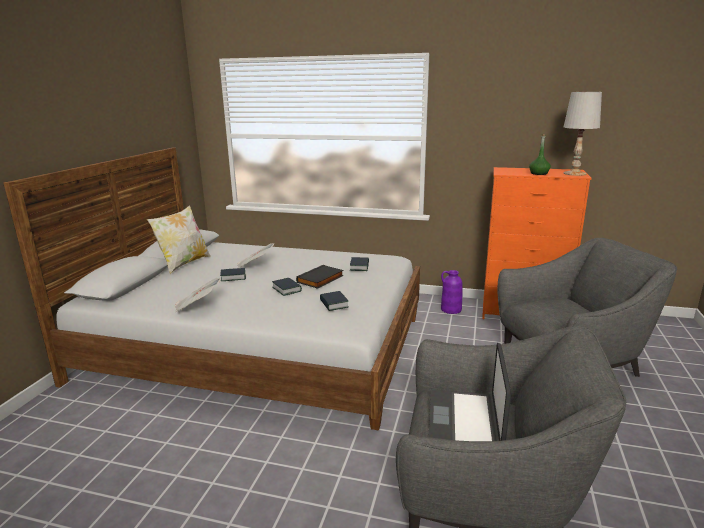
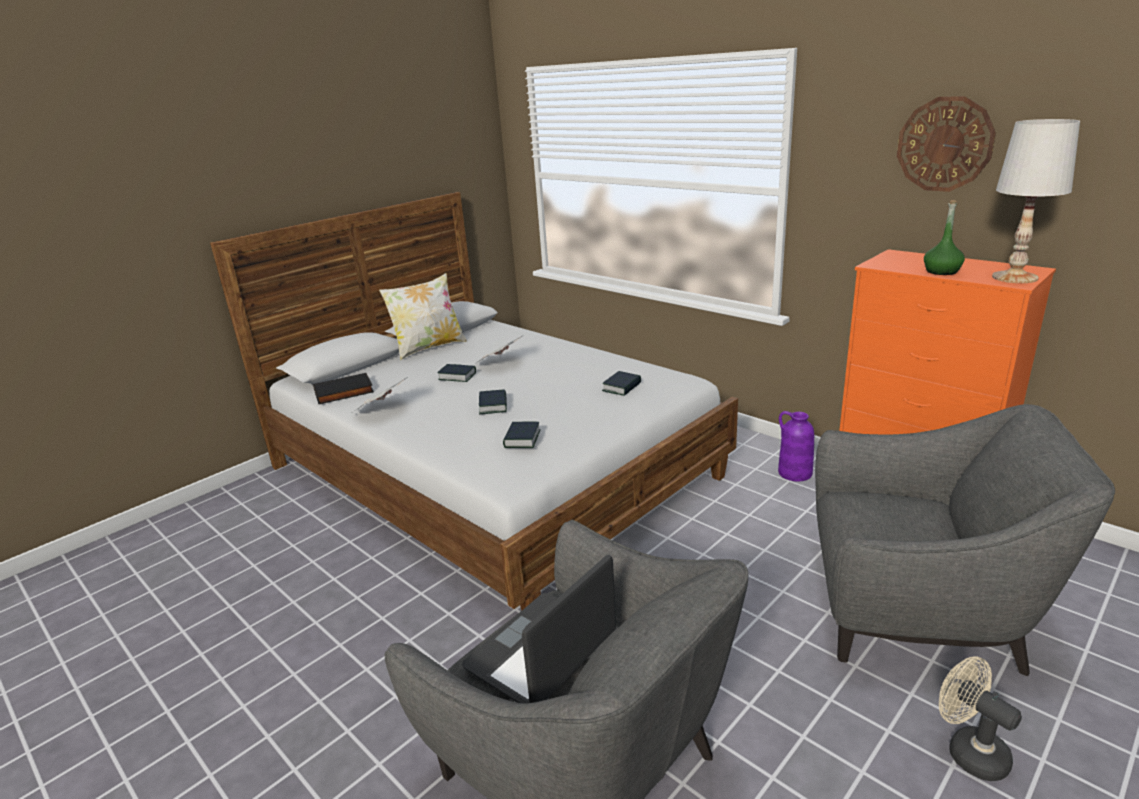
camera: 30 degrees right, 5 degrees up
(321, 279) = (551, 398): black book -> black book (343, 392)
(519, 107) = (944, 144): none -> wall clock
(649, 417) = (969, 750): none -> beige fan

